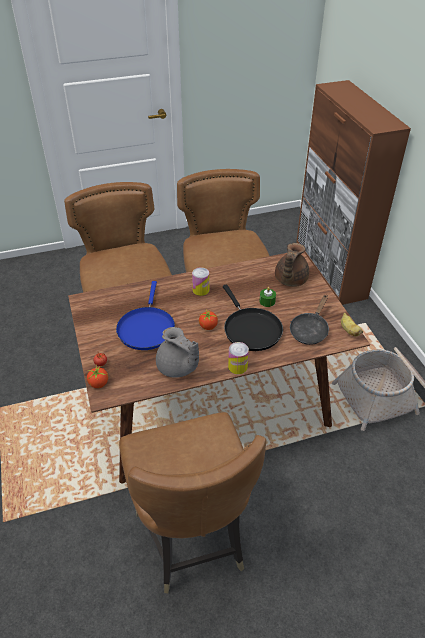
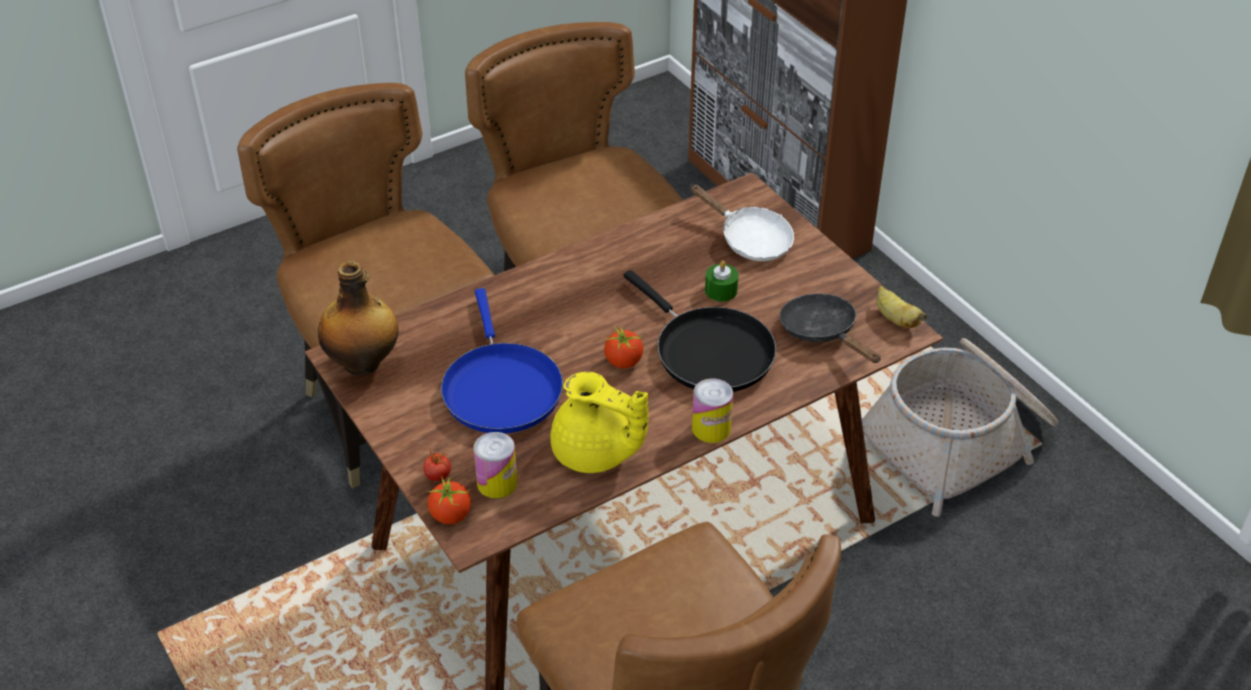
camera: 15 degrees left, 0 degrees up
(91, 305) = (364, 363): none -> bottle
(177, 368) = (595, 454): grey teapot -> yellow teapot
(201, 290) = (580, 291): can -> can (497, 483)
(290, 280) = (750, 240): brown teapot -> white frying pan
(310, 330) = (822, 332): black frying pan -> black frying pan turned 135 degrees clockwise

